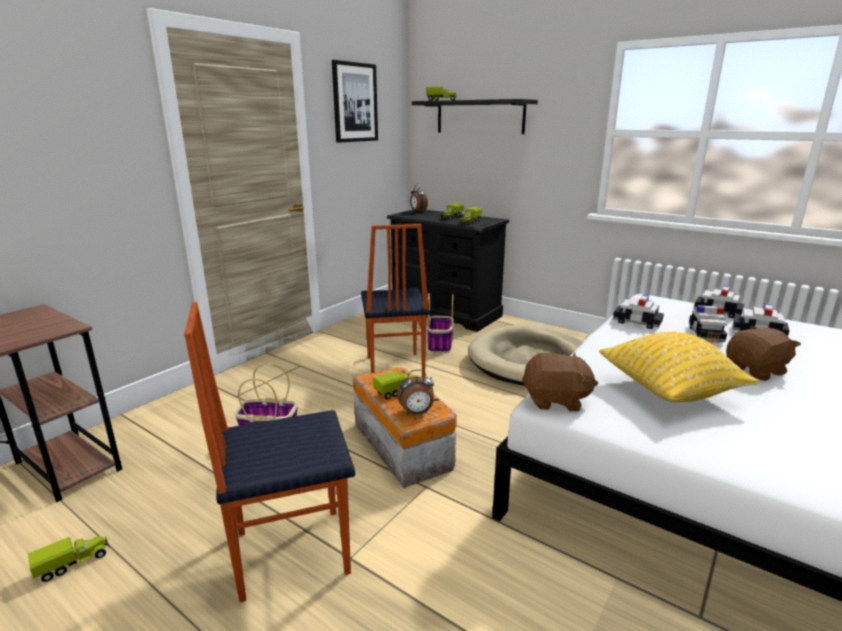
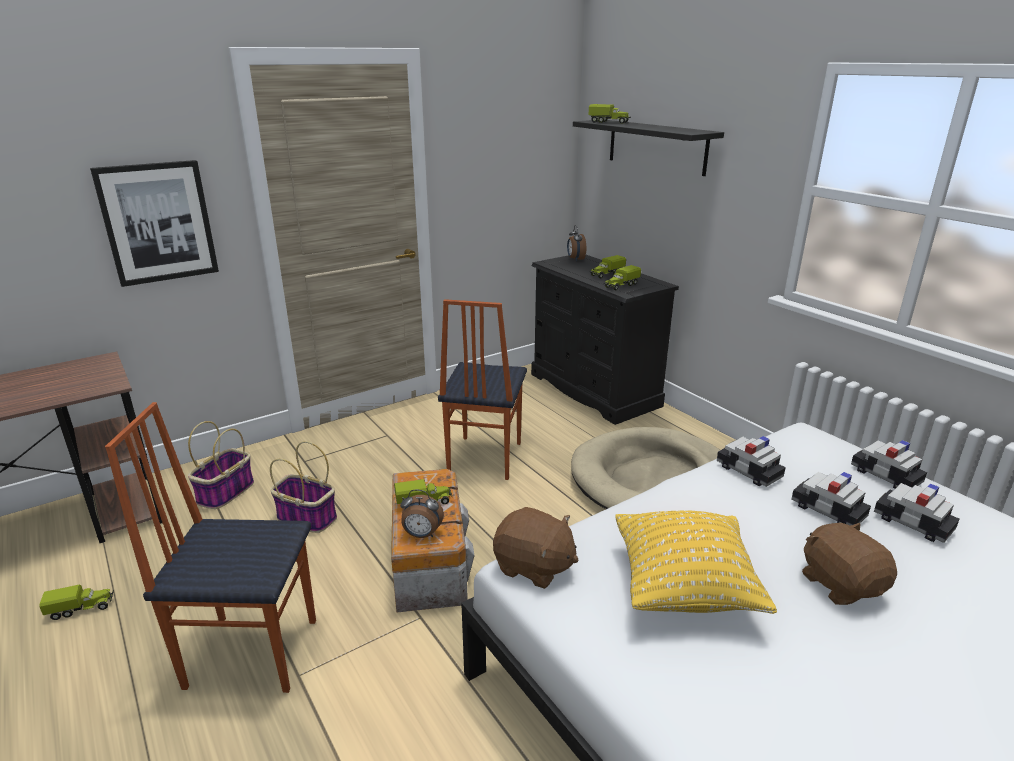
camera: 20 degrees right, 5 degrees up
(355, 102) = (497, 124): picture -> picture (158, 222)
(440, 345) = (556, 436): basket -> basket (225, 493)
(705, 334) = (827, 510): toy car -> toy car turned 105 degrees clockwise
(756, 370) = (841, 584): brown plush toy -> brown plush toy turned 105 degrees counterclockwise

